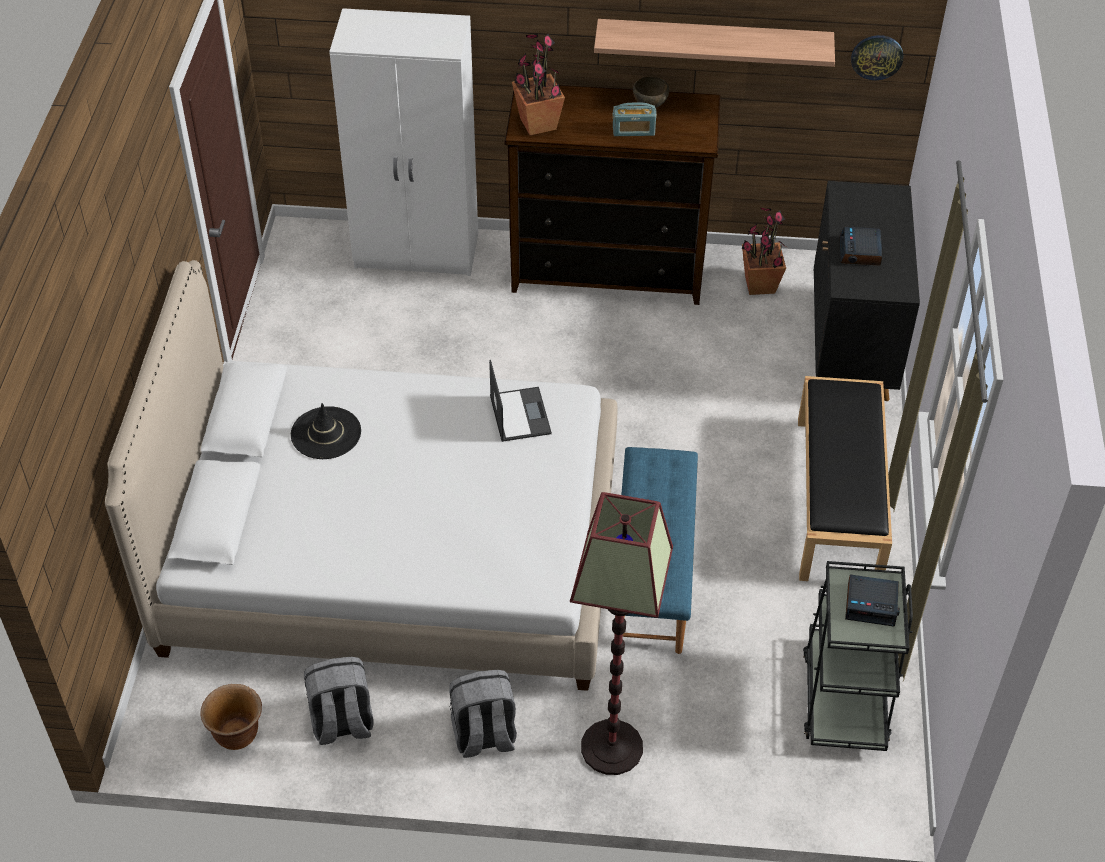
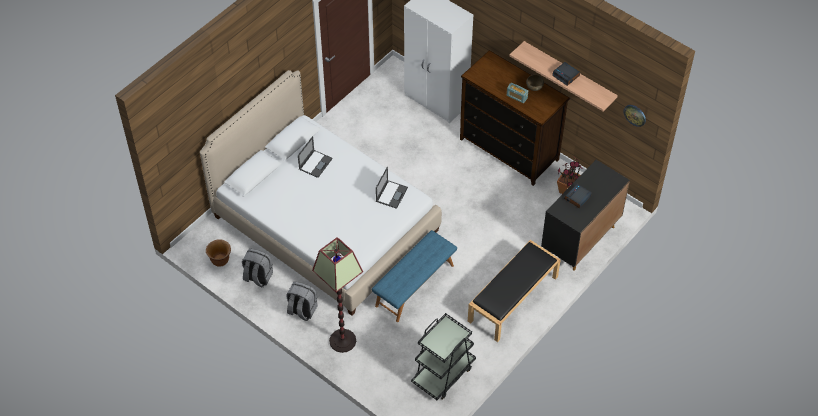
camera: 35 degrees right, 5 degrees up
(326, 433) = (315, 163): black hat -> laptop
(537, 124) = (480, 74): potted plant -> none
(871, 604) = (448, 338): alarm clock -> alarm clock (566, 76)

